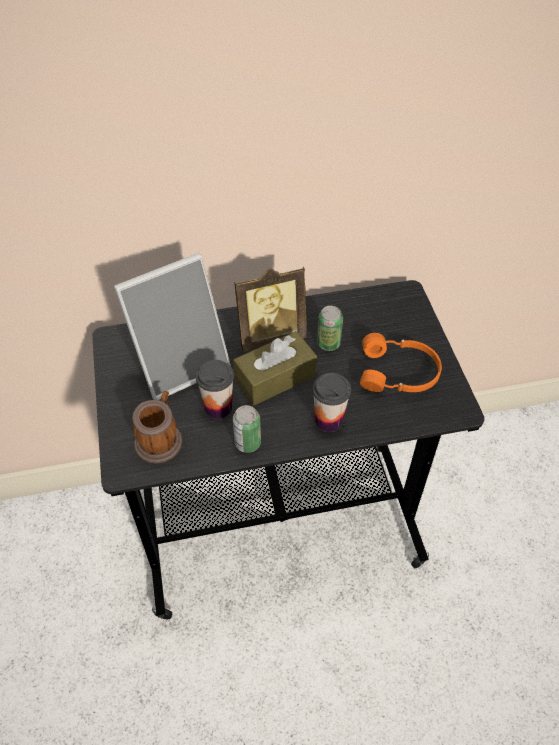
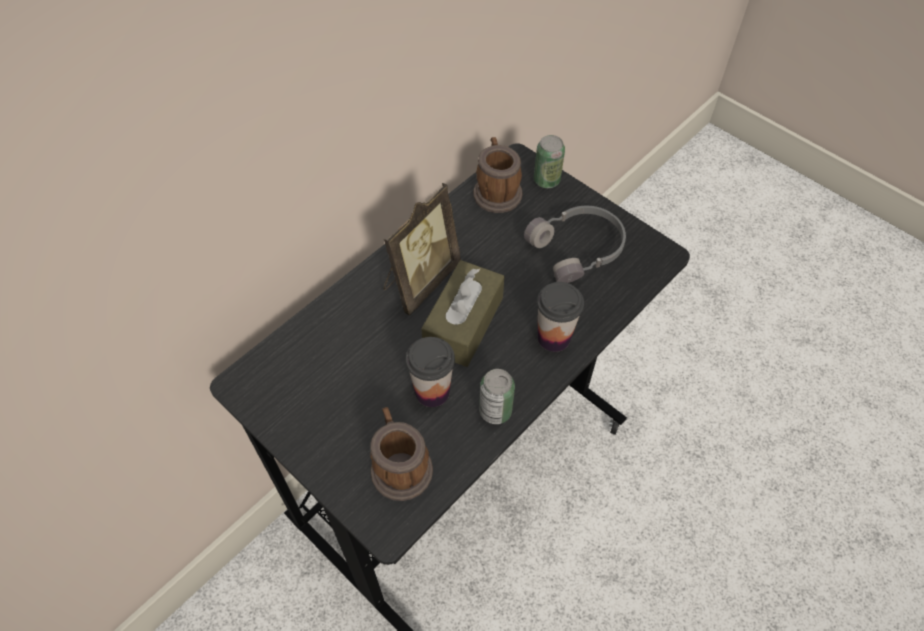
camera: 35 degrees left, 5 degrees up
(181, 364) = (349, 367): picture frame -> none
(328, 343) = (486, 256): can -> can (546, 180)
(373, 305) = (496, 190): none -> mug
(399, 373) = (578, 249): orange headphones -> grey headphones

